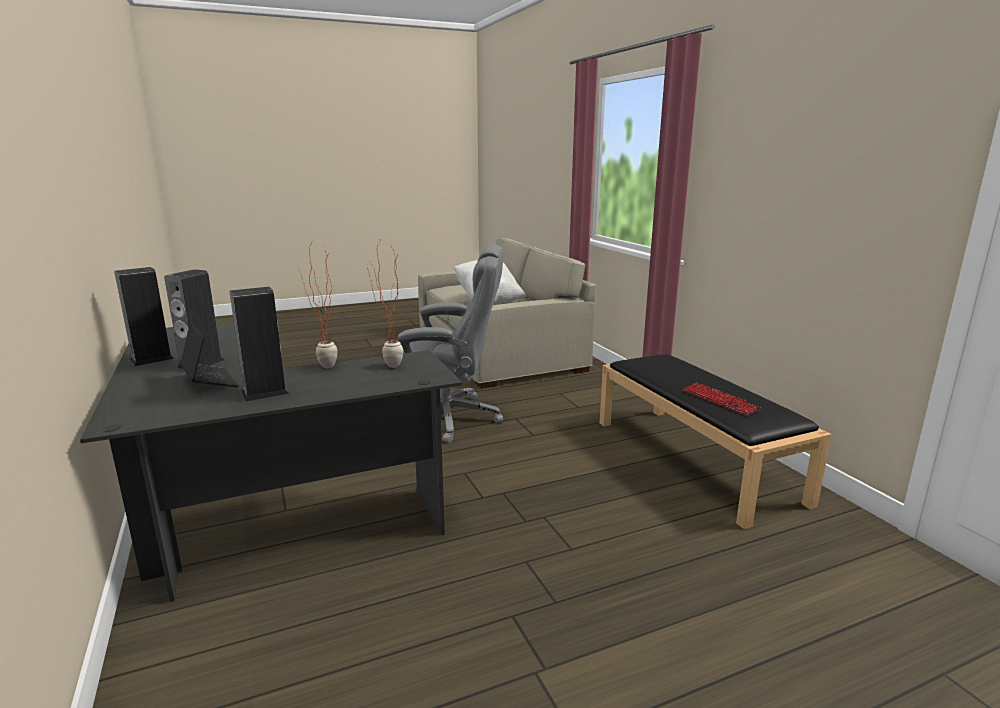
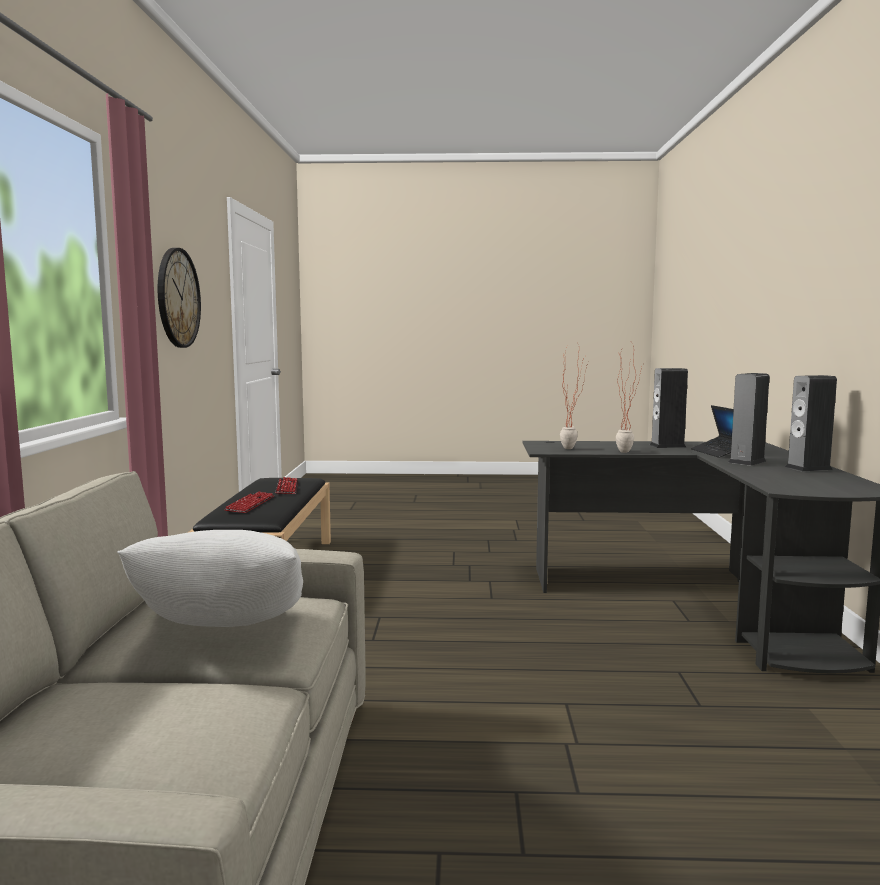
camera: 155 degrees left, 10 degrees down
(449, 418) = (461, 658): grey office chair -> none
(680, 371) = (250, 504): none -> keyboard
(781, 176) = (177, 298): none -> wall clock

